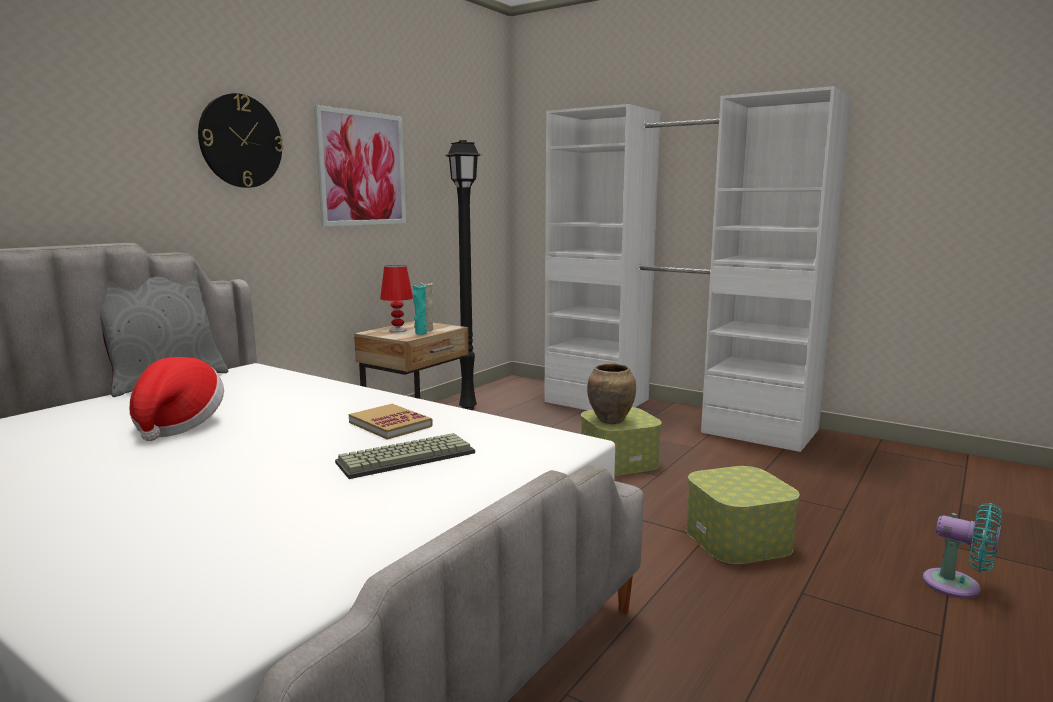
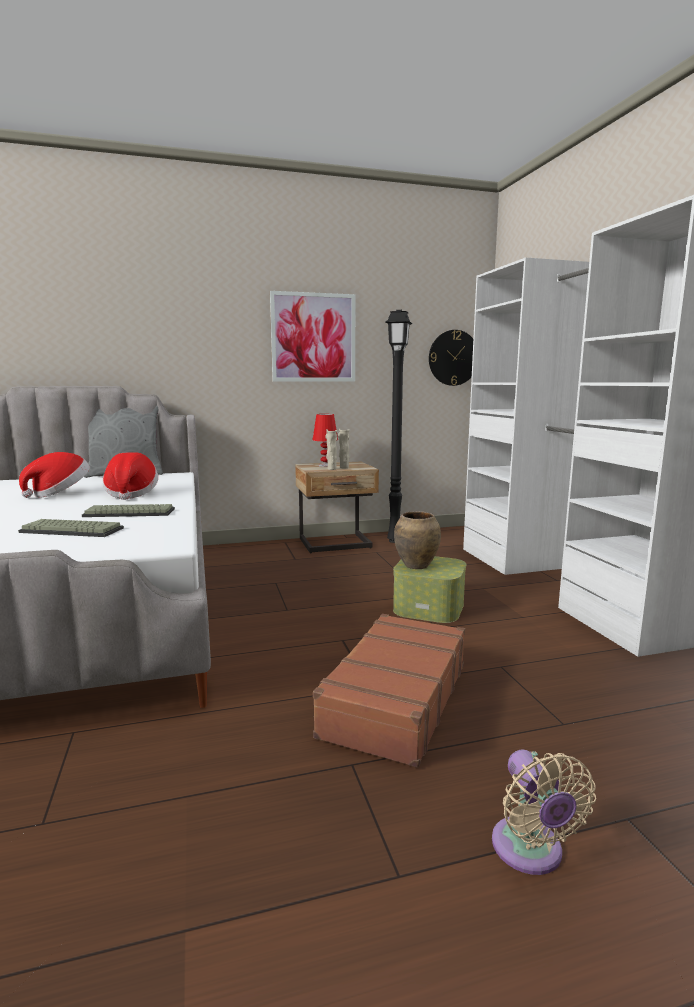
camera: 40 degrees right, 0 degrees up
(241, 141) = (206, 320): wall clock -> wall clock (453, 358)
(294, 404) = (131, 494): none -> hat
(390, 424) = (128, 513): book -> keyboard
(420, 333) = (331, 469): turquoise vase -> beige vase
(738, 539) = (394, 699): storage box -> brown suitcase
(958, 586) = (530, 852): turquoise fan -> beige fan

